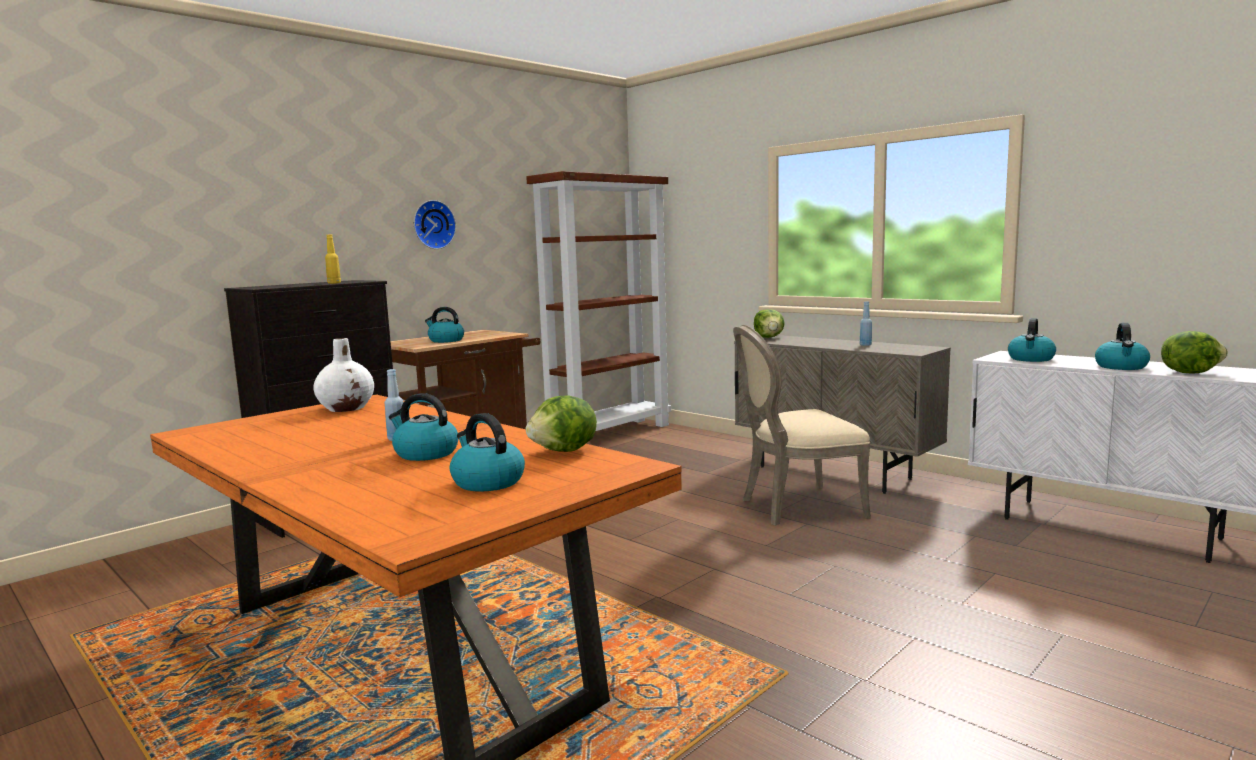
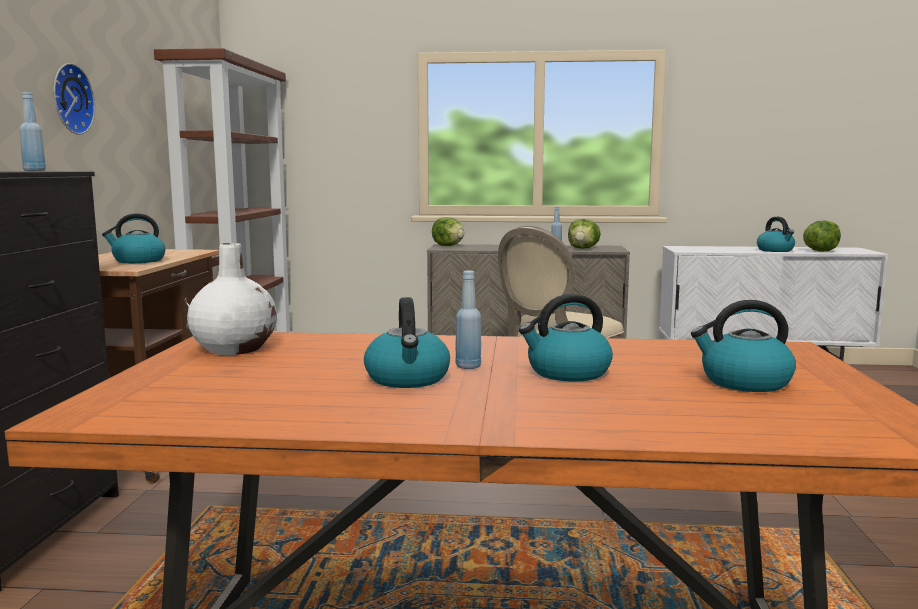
camera: 40 degrees left, 0 degrees up
(334, 283) = (34, 171): yellow bottle -> blue bottle
(565, 451) = (684, 347): lettuce -> lettuce (583, 248)
(1031, 359) = (707, 249): kettle -> kettle (408, 379)

